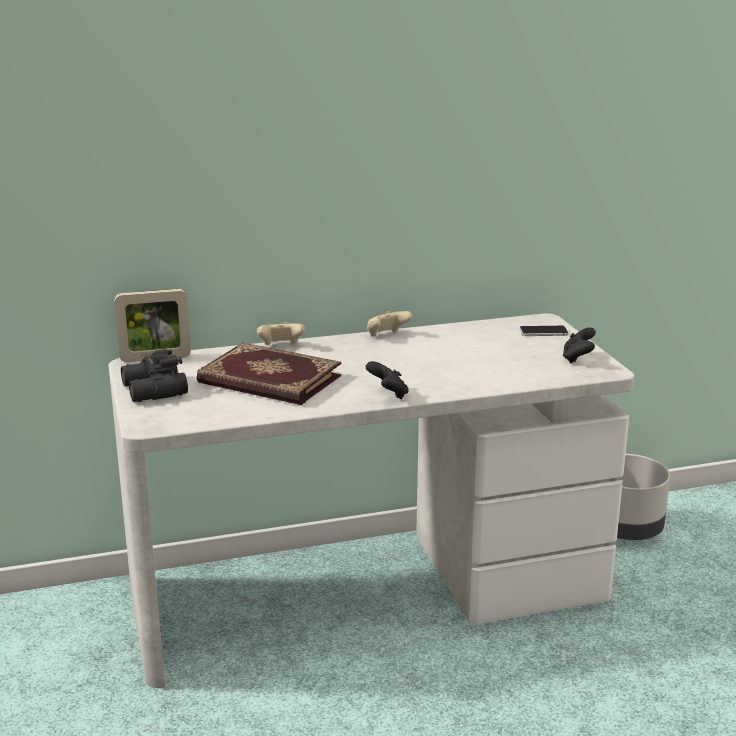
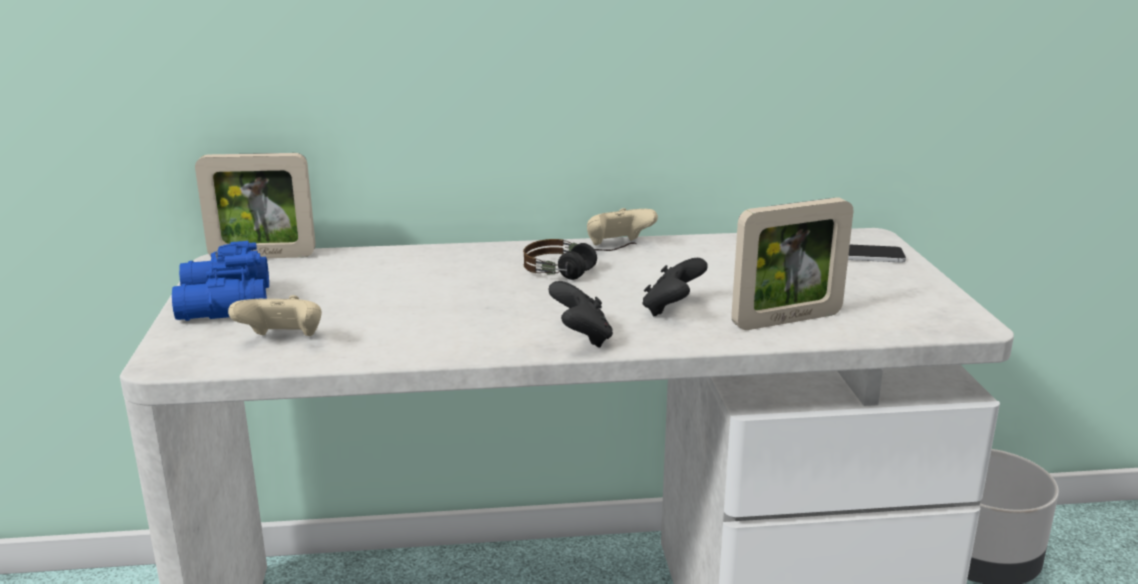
camera: 10 degrees right, 0 degrees up
(153, 391) = (222, 305): black binoculars -> blue binoculars
(268, 380) = (404, 301): book -> none
(281, 347) = (452, 252): beige game controller -> beige game controller (283, 341)
(368, 355) = (577, 272): none -> headphones
(505, 375) = (787, 320): none -> picture frame
(578, 359) = (916, 301): black game controller -> black game controller (672, 309)

